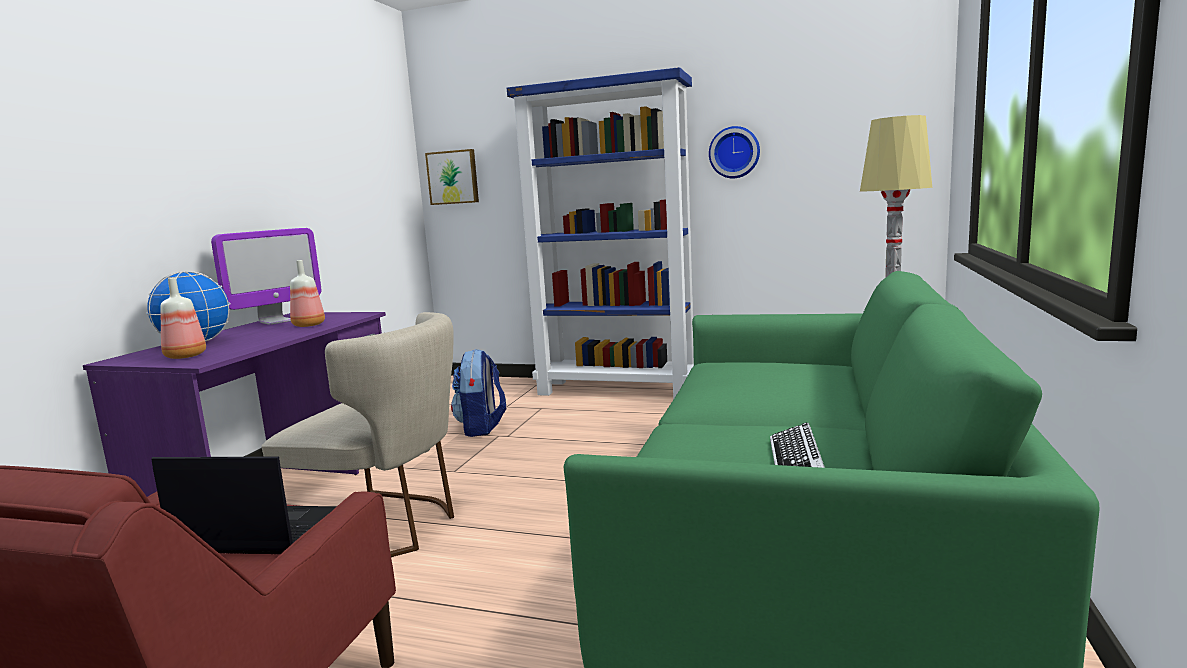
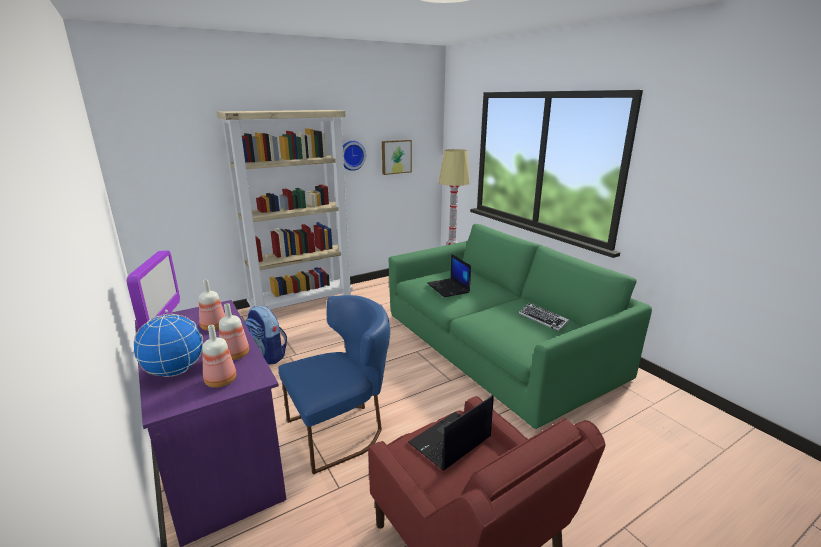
camera: 50 degrees left, 10 degrees up
(250, 344) = (234, 355): none -> bottle
(388, 527) = (341, 430): beige chair -> blue chair
(453, 177) = (142, 172): picture -> picture (396, 156)
(618, 390) = (302, 304): blue bookcase -> beige bookcase
(739, 380) = (448, 288): none -> laptop

